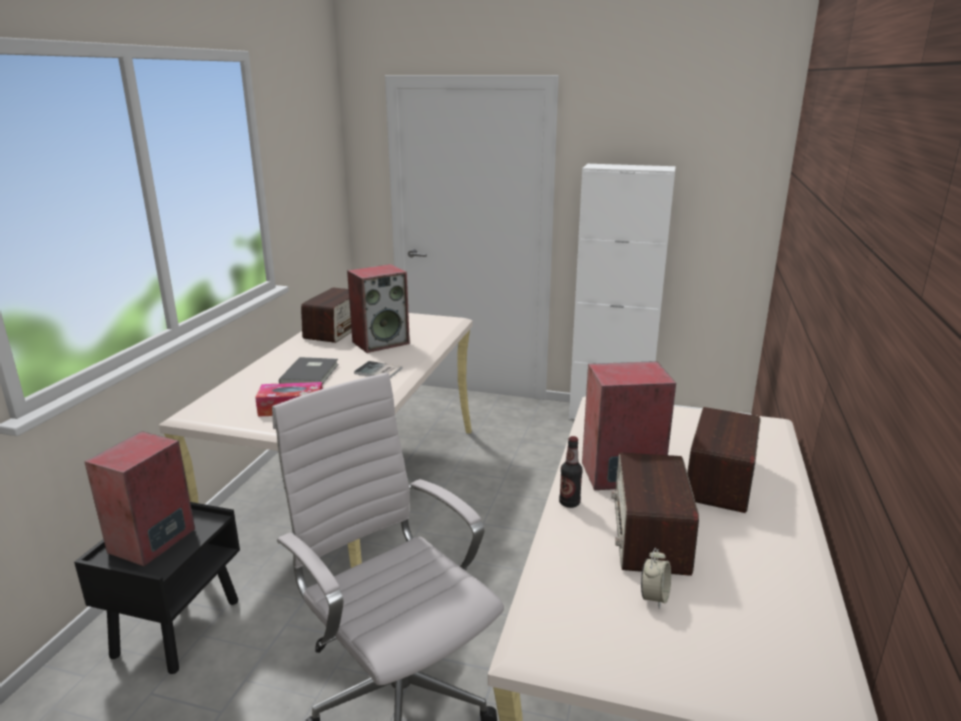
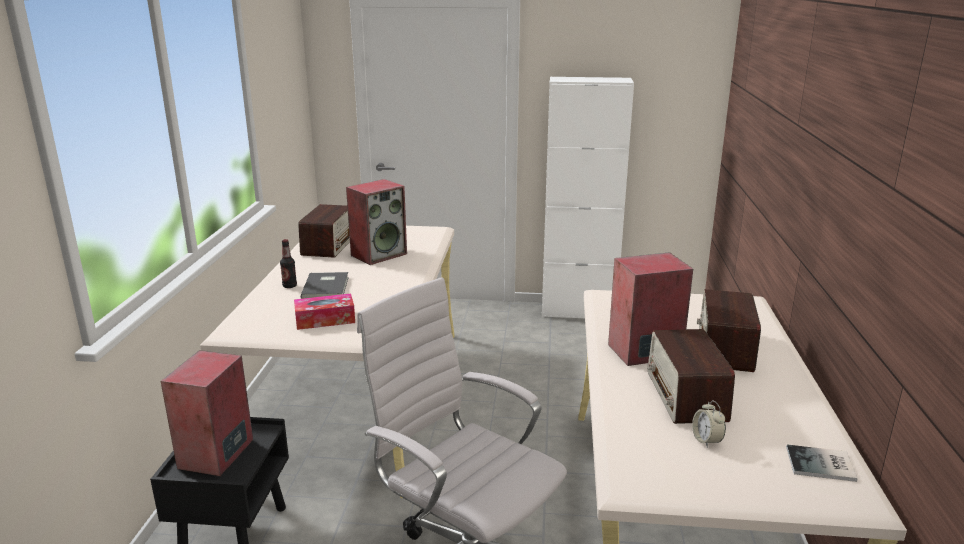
camera: 10 degrees left, 0 degrees up
(379, 372) = (391, 281): book -> book (822, 465)
(569, 503) = (611, 377): bottle -> bottle (289, 286)
(654, 597) = (706, 440): alarm clock -> alarm clock turned 150 degrees clockwise

